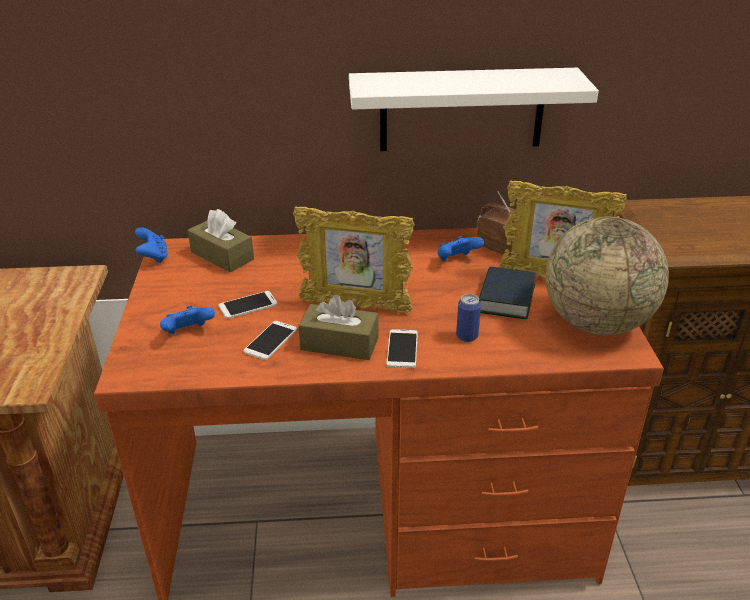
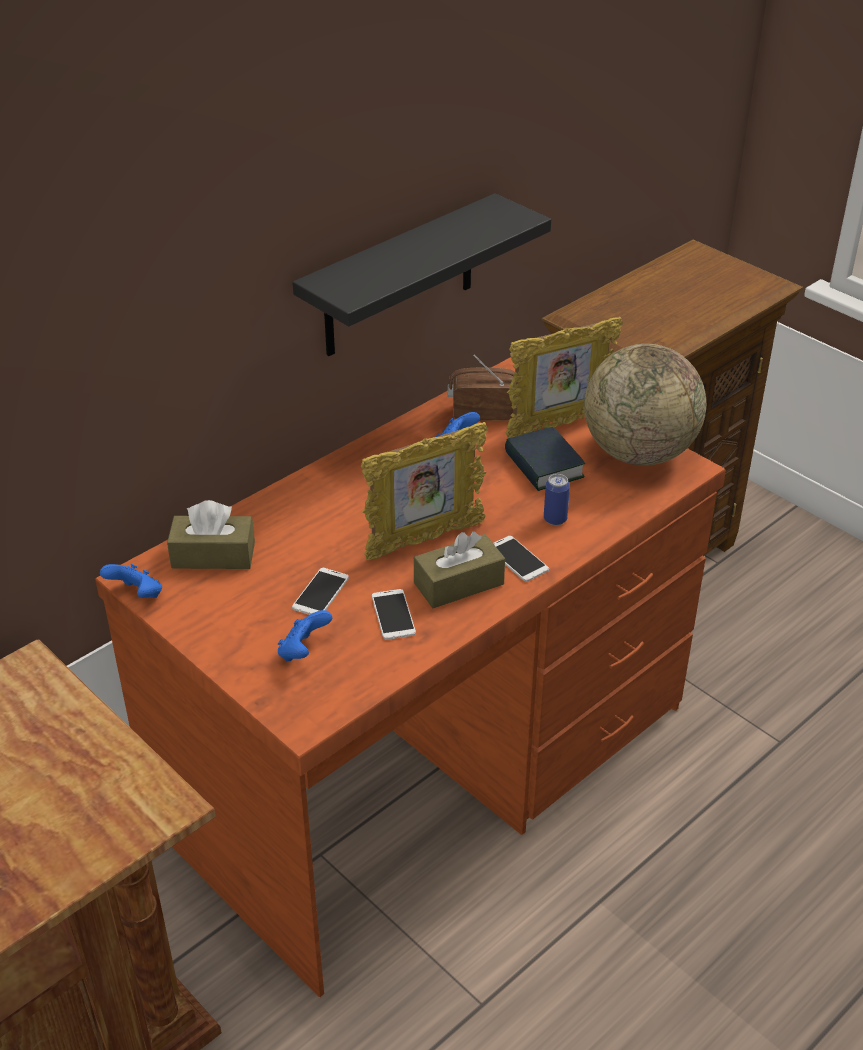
camera: 40 degrees left, 5 degrees up
(461, 110) = (399, 278): white shelf -> black shelf

